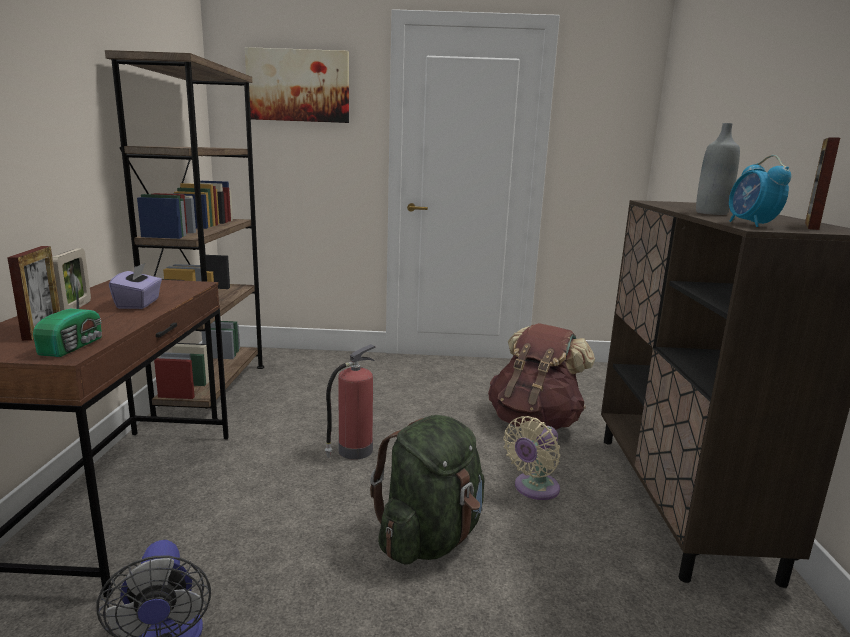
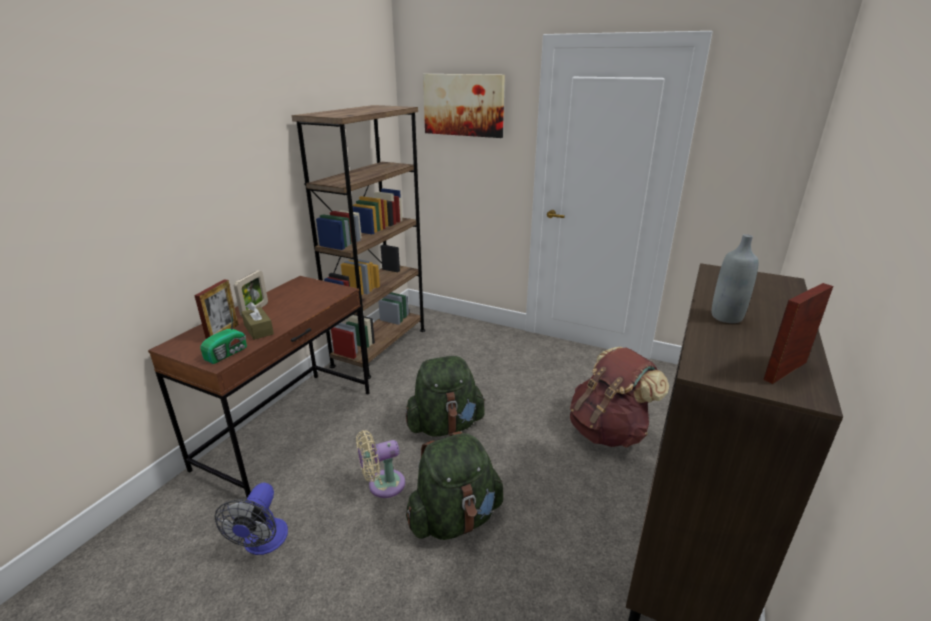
camera: 25 degrees right, 10 degrees up
(103, 322) = (258, 329): none -> brown tissue box
(139, 304) = (292, 310): purple tissue box -> none
(353, 451) = (445, 425): fire extinguisher -> green backpack
(533, 489) = (562, 498): beige fan -> beige fan (382, 485)
(751, 224) = (713, 359): alarm clock -> none

